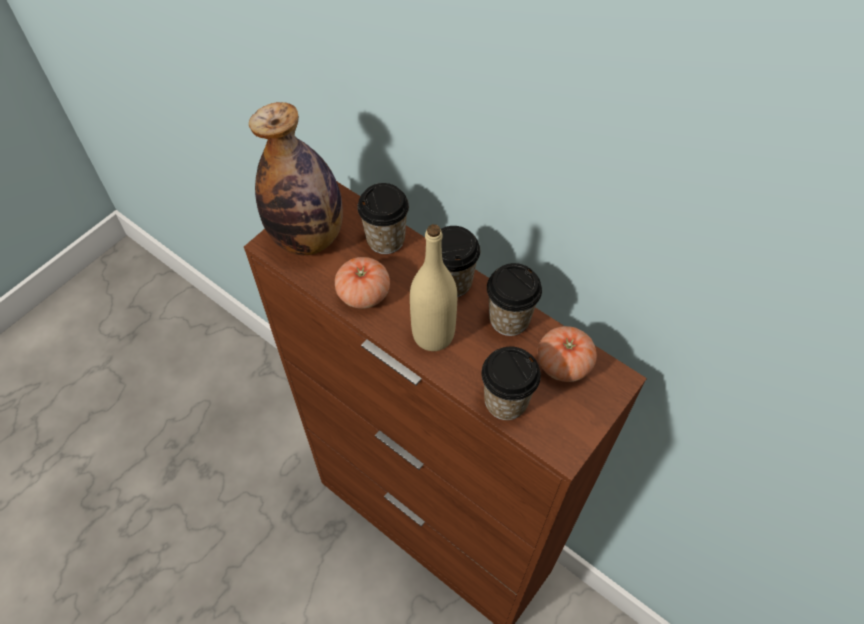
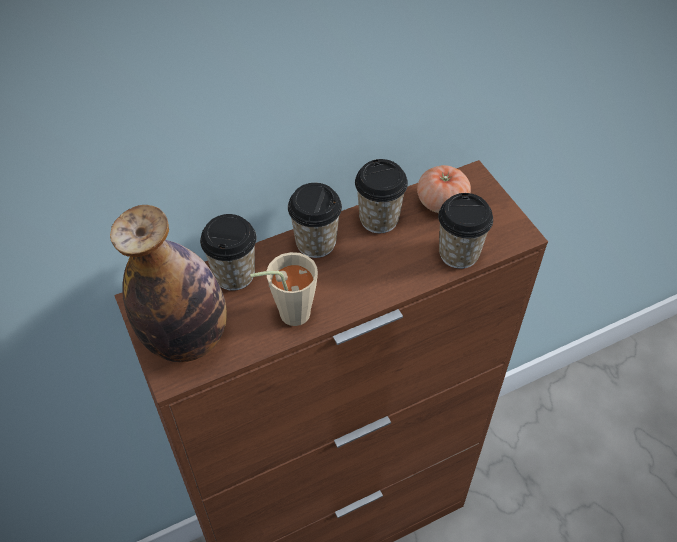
camera: 65 degrees left, 5 degrees down
(363, 293) = (287, 314): tomato -> beige cup
(433, 335) = (365, 278): beige bottle -> none

